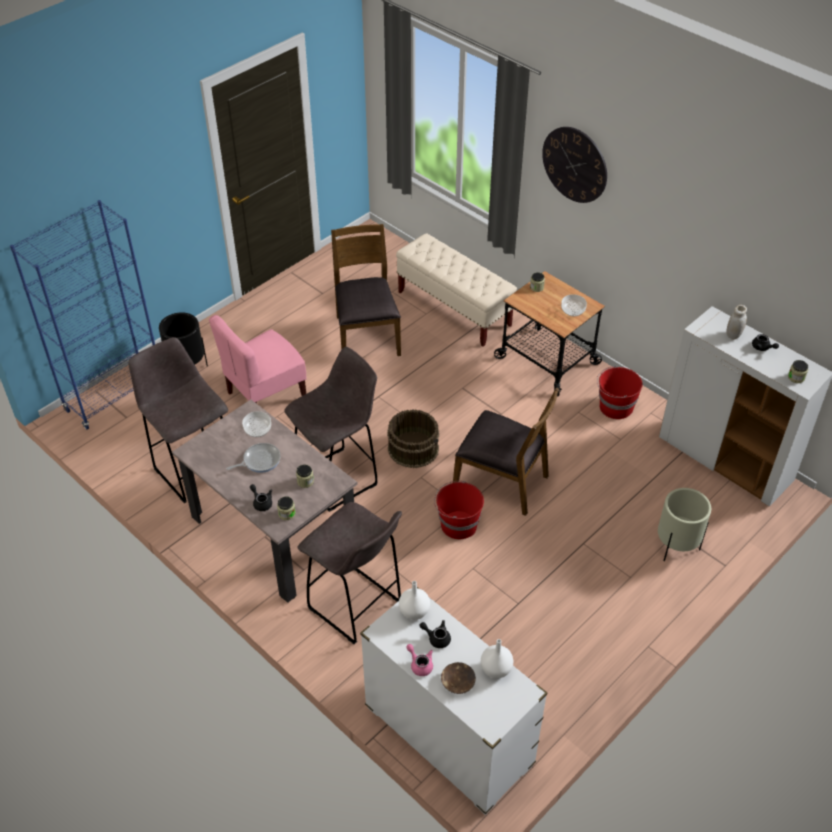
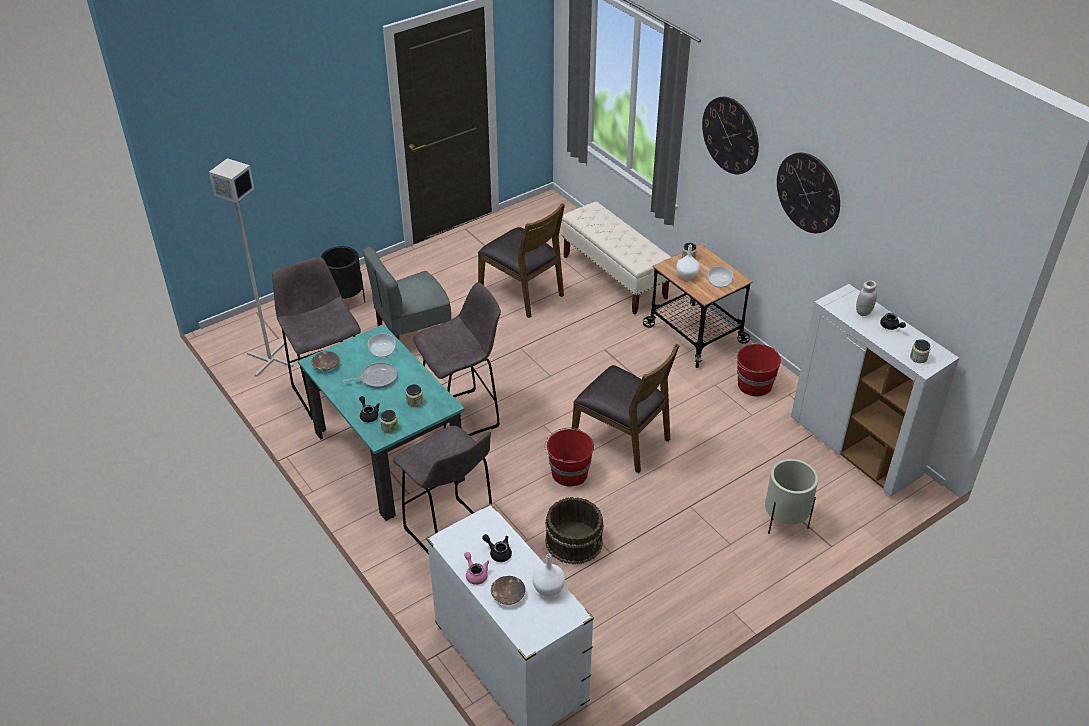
camera: 10 degrees right, 5 degrees down
(115, 396) = (272, 318): blue bookcase -> none
(123, 442) = (269, 360): none -> grey floor lamp
(202, 453) = (325, 365): none -> brown bowl
(266, 395) = (413, 334): pink chair -> grey chair
(273, 533) = (388, 457): beige dining table -> turquoise dining table
(366, 335) = (522, 292): brown chair -> brown chair turned 135 degrees clockwise
(413, 448) = (542, 398): brown bucket -> brown bucket (574, 541)
(415, 612) = (483, 527): white vase -> white vase (687, 276)
(664, 219) = (808, 192): none -> wall clock

